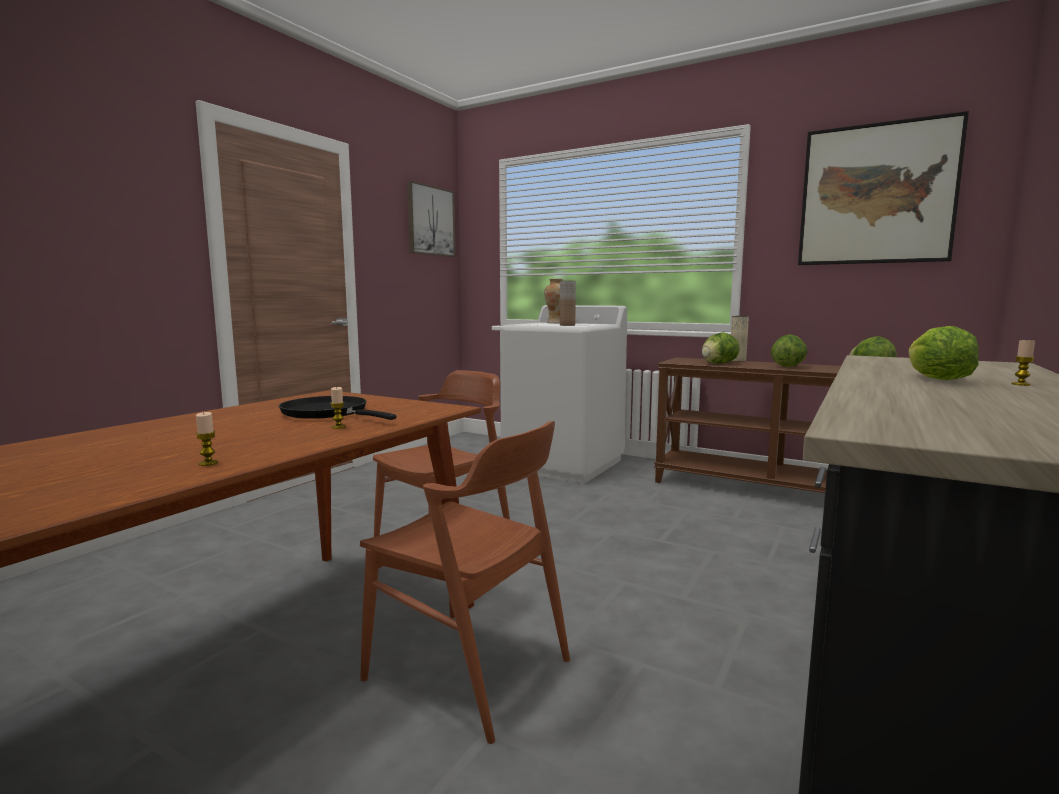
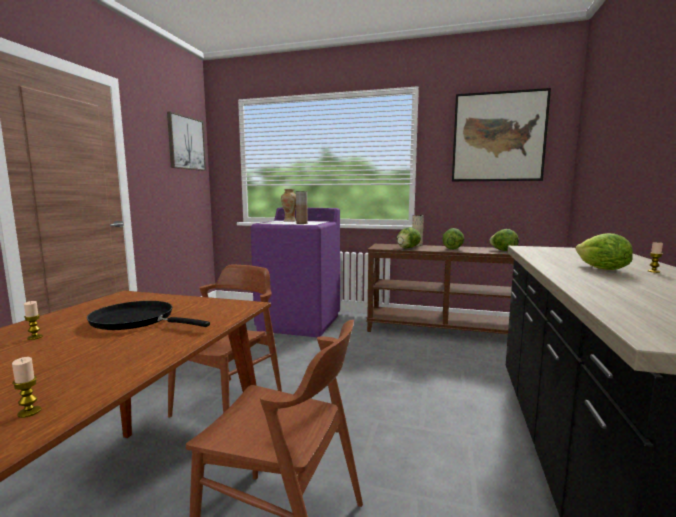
camera: 15 degrees left, 0 degrees up
(338, 427) = (155, 338): candle -> candle (35, 337)
(564, 465) = (300, 323): white washing machine -> purple washing machine

